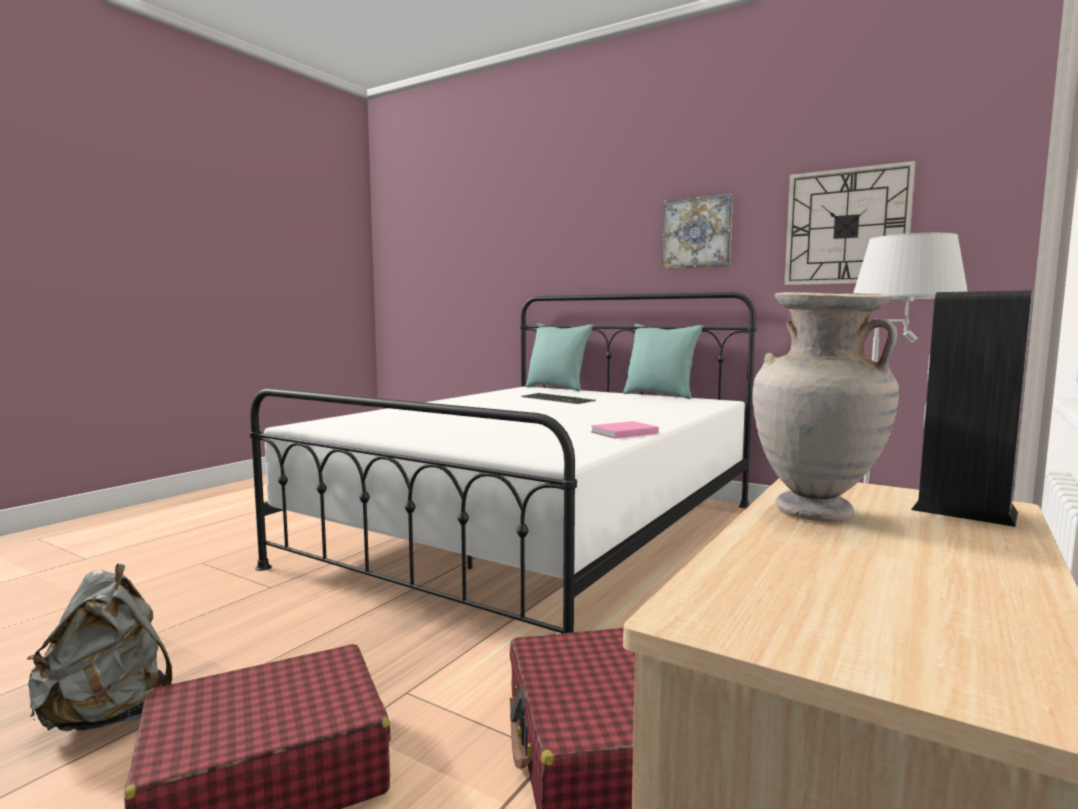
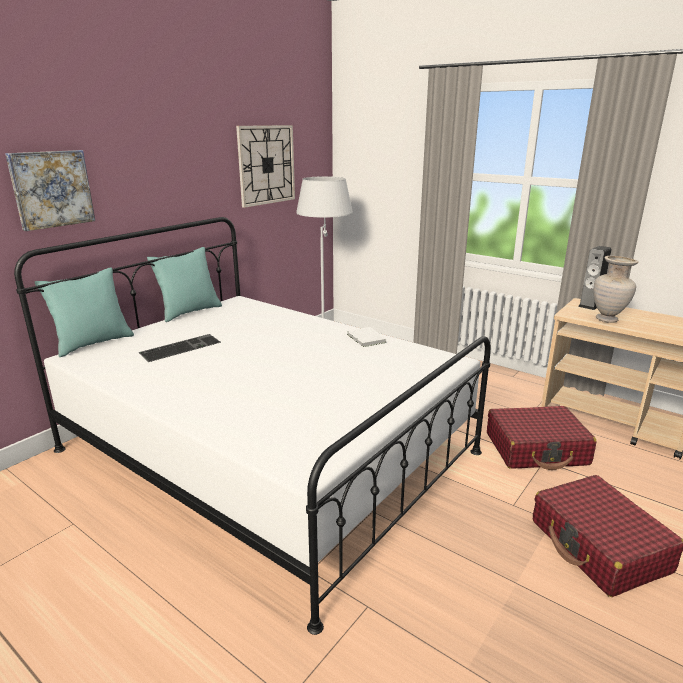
camera: 85 degrees left, 15 degrees up
(110, 715) = (584, 641): grey backpack -> none
(622, 433) = (366, 339): pink book -> white book
(697, 233) = (183, 169): picture -> picture (51, 189)

